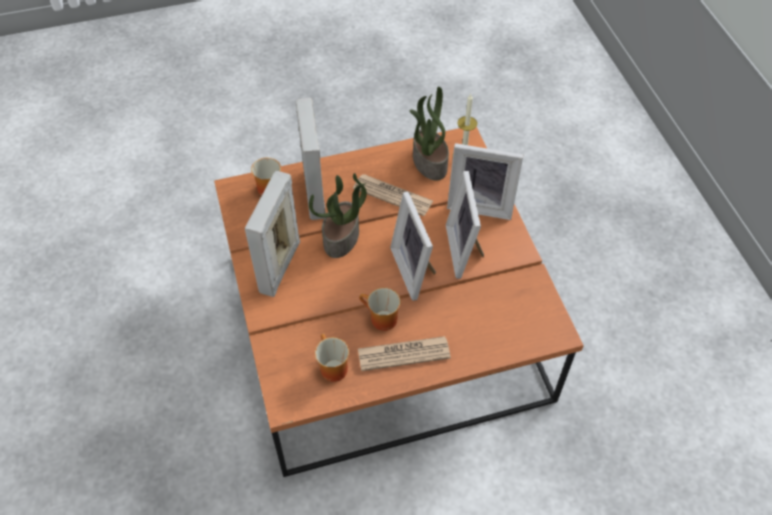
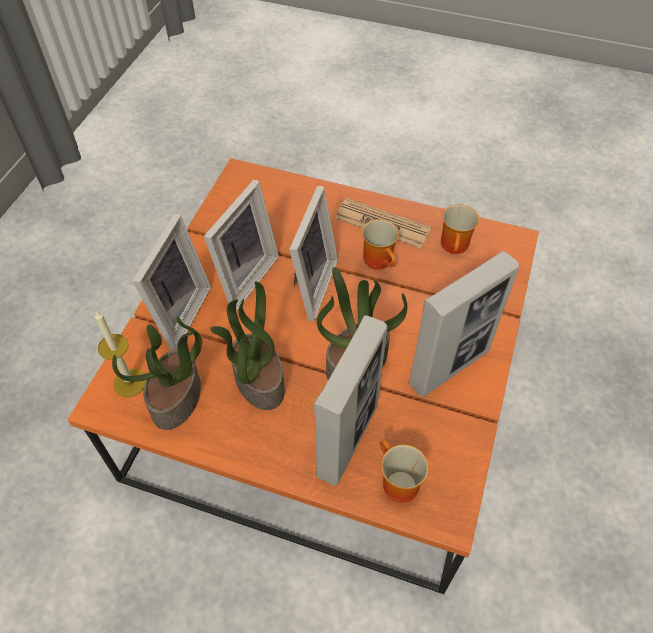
camera: 145 degrees left, 0 degrees up
(393, 195) = (257, 380): newspaper -> potted plant
(481, 204) = (177, 314): picture frame -> picture frame turned 60 degrees clockwise

